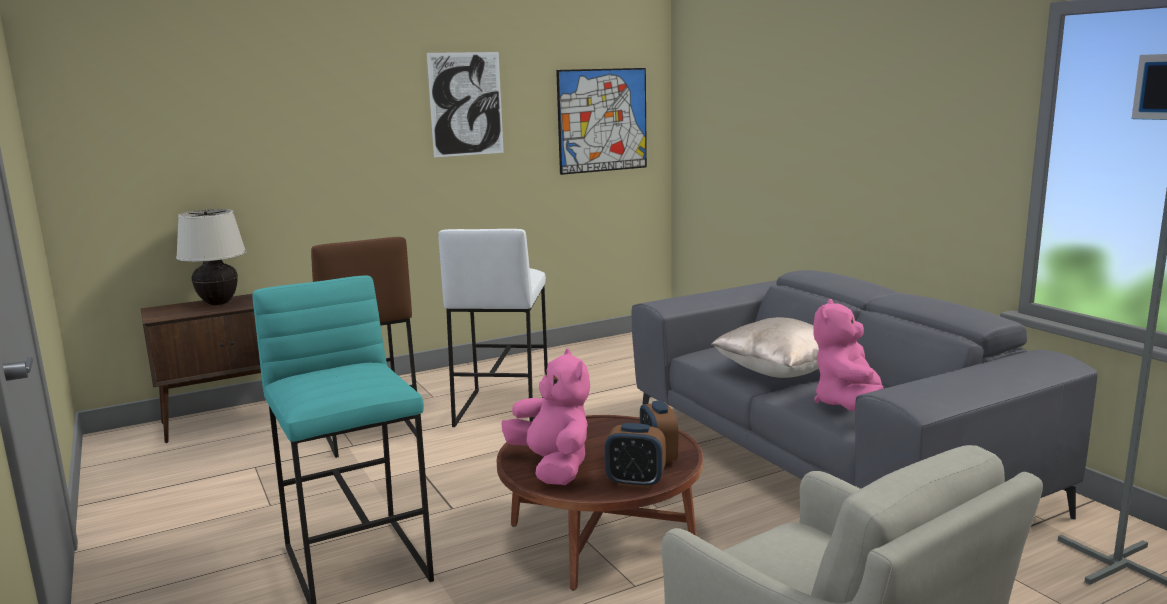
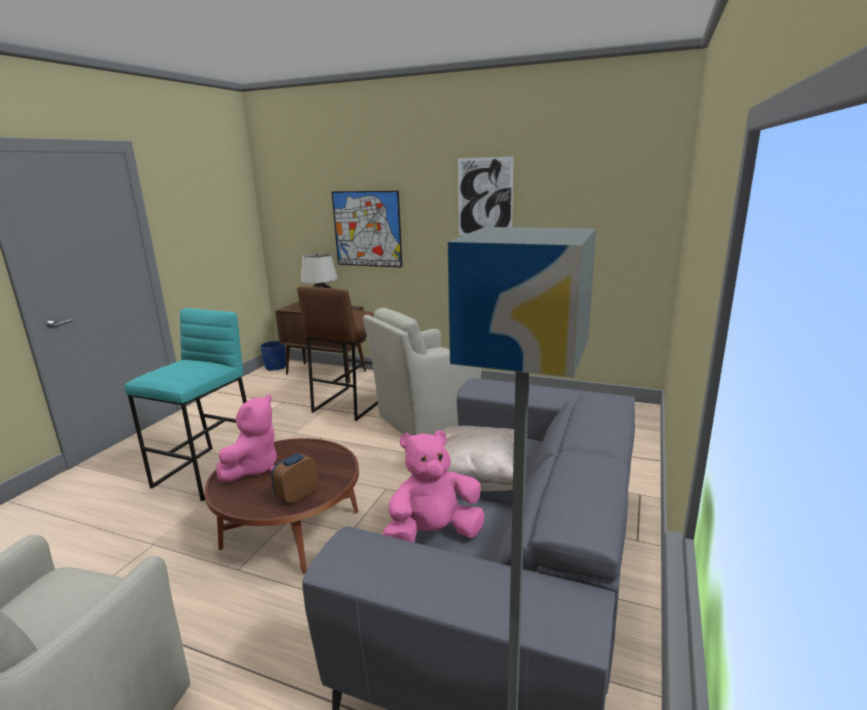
camera: 50 degrees right, 5 degrees up
(117, 443) = (276, 367): none -> blue planter
(501, 408) = (425, 420): white stool -> beige armchair
(602, 120) = (605, 215): picture -> picture (367, 229)
(635, 482) = (249, 502): alarm clock -> none

